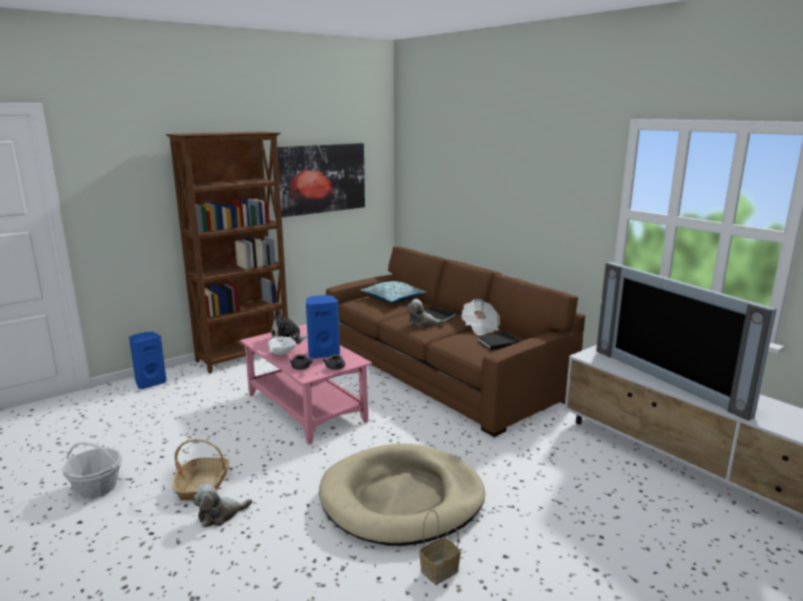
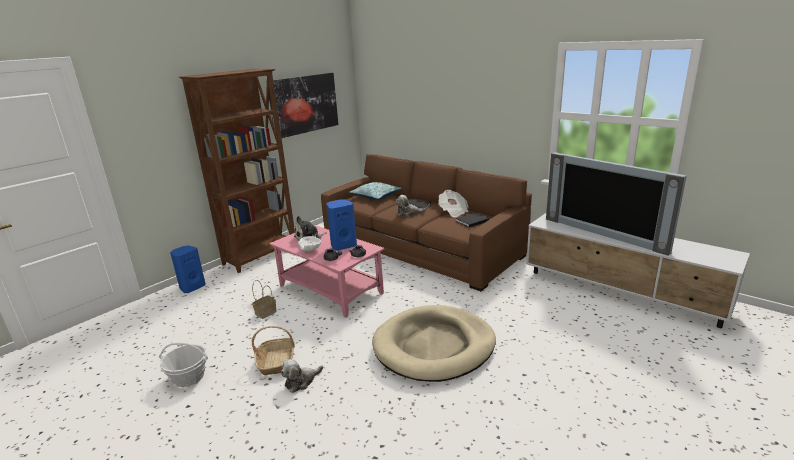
camera: 10 degrees left, 5 degrees up
(439, 571) = (483, 393): basket -> basket (265, 313)

